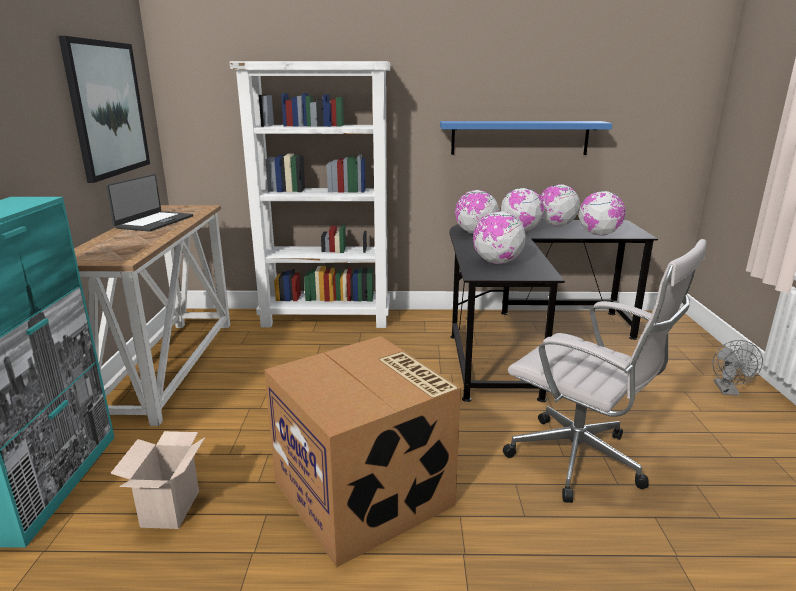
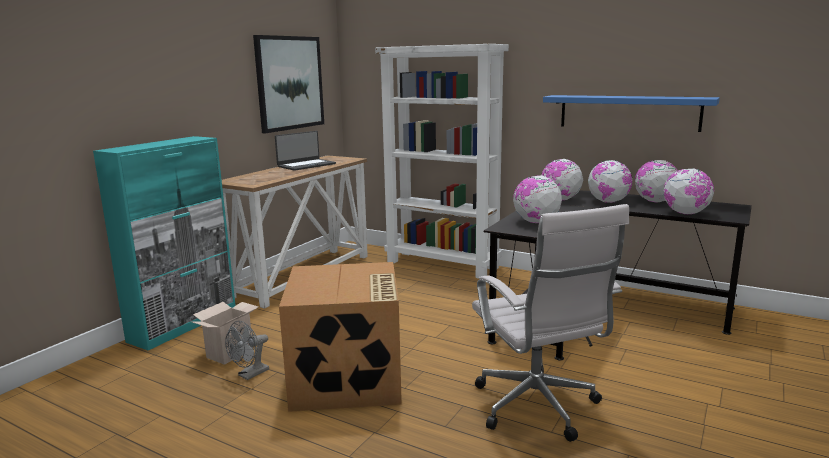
camera: 30 degrees right, 5 degrees down
(728, 391) = (779, 399): grey fan -> grey fan (250, 375)

